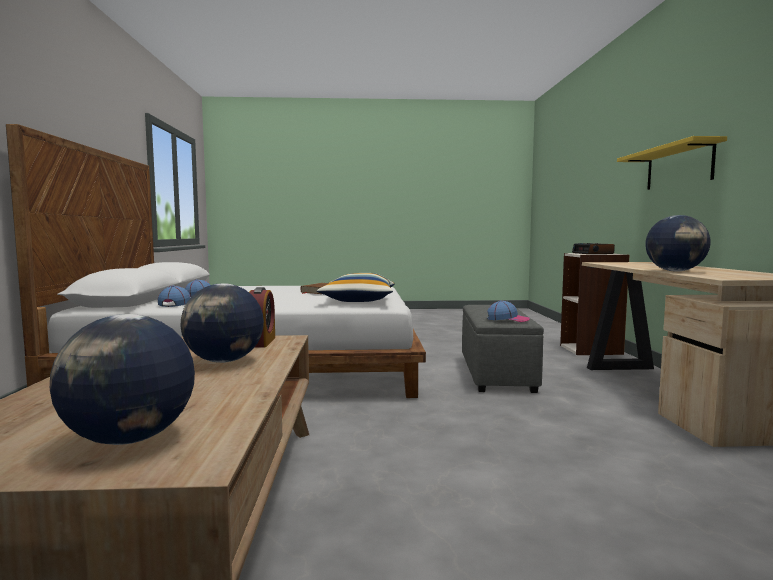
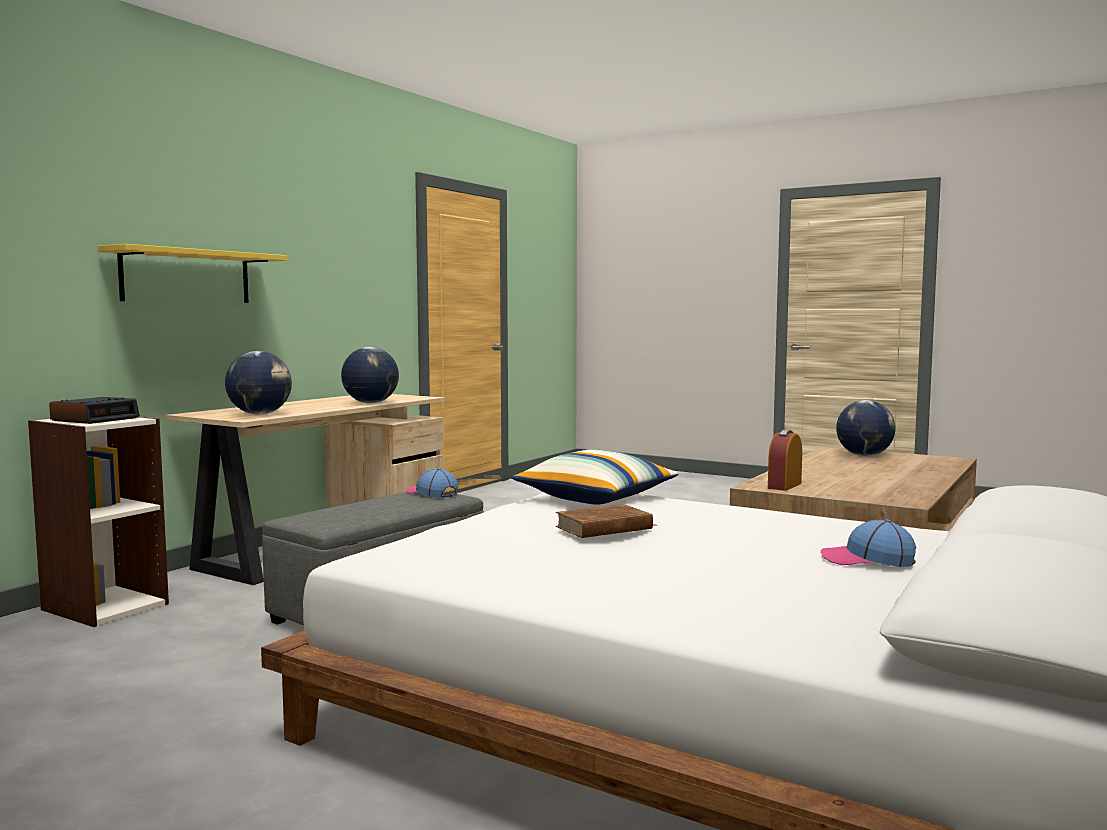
camera: 145 degrees left, 0 degrees up
(176, 303) = (913, 537): cap -> none
(224, 361) = (822, 476): globe -> globe (260, 414)

